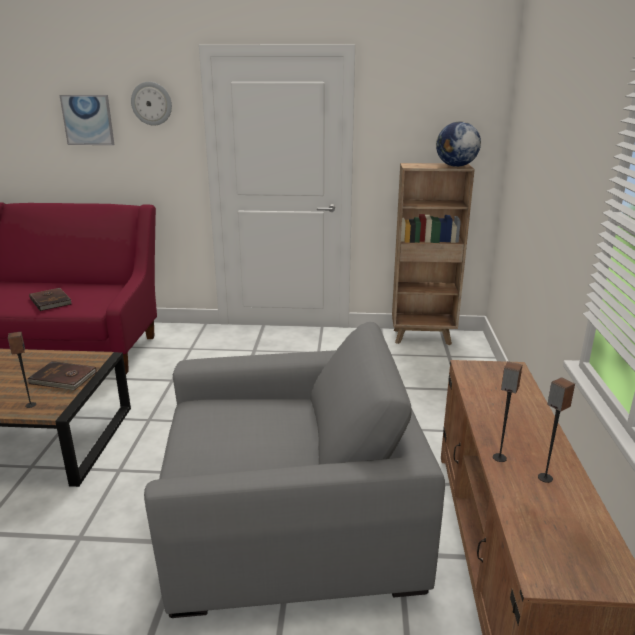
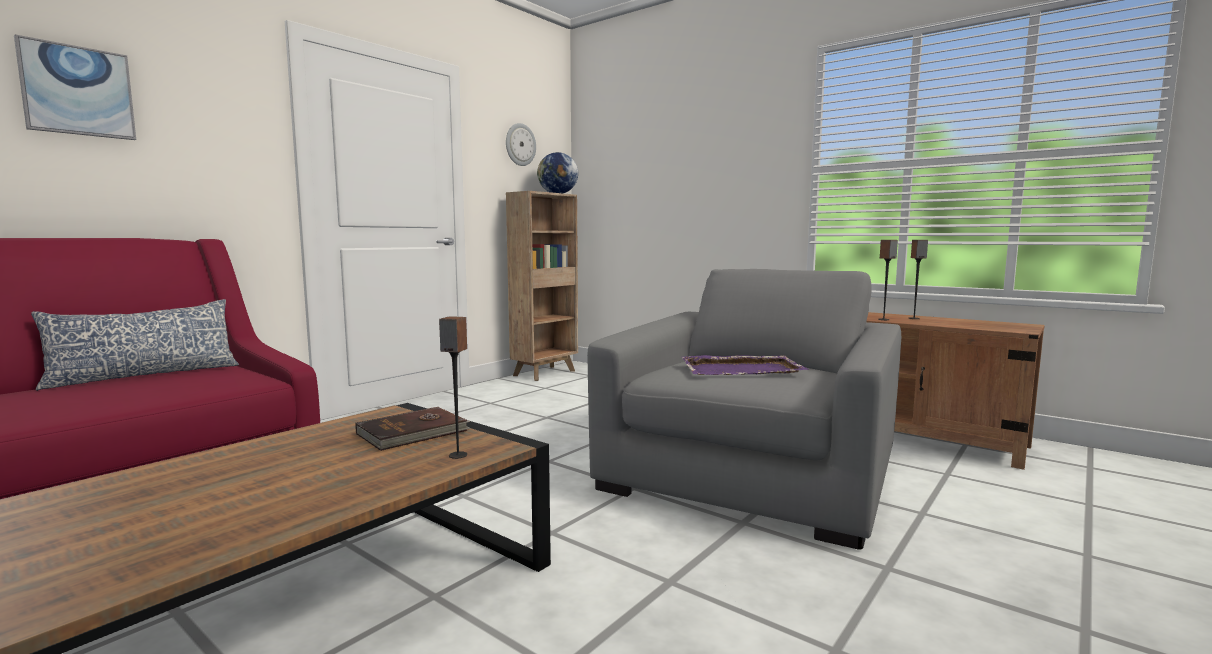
camera: 55 degrees left, 15 degrees down
(51, 301) = (135, 392): brown book -> none
(85, 286) = (145, 375): none -> pillow
(151, 103) = (210, 85): wall clock -> wall clock (520, 144)
(242, 434) = (743, 369): none -> purple tray

